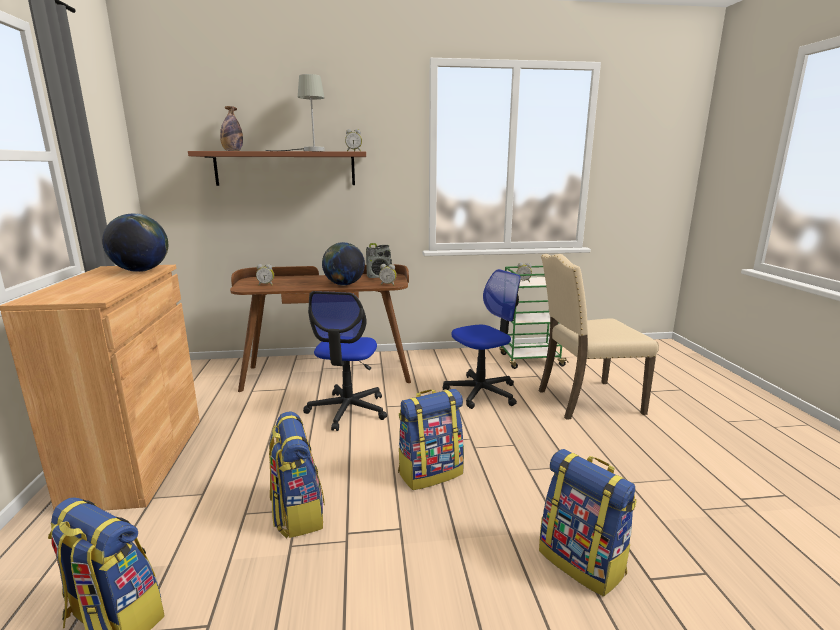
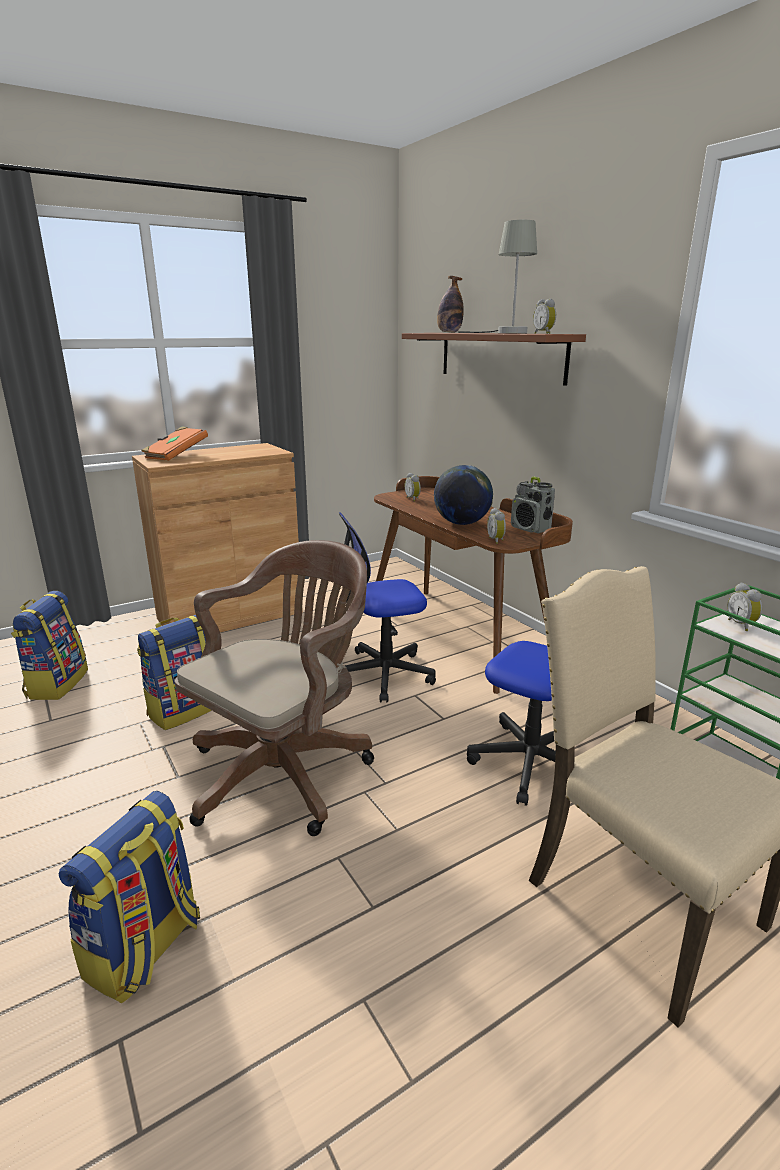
camera: 65 degrees right, 5 degrees up
(68, 291) = (176, 456): none -> orange book
(141, 271) = (256, 452): globe -> none
(430, 472) = (286, 769): backpack -> brown office chair

